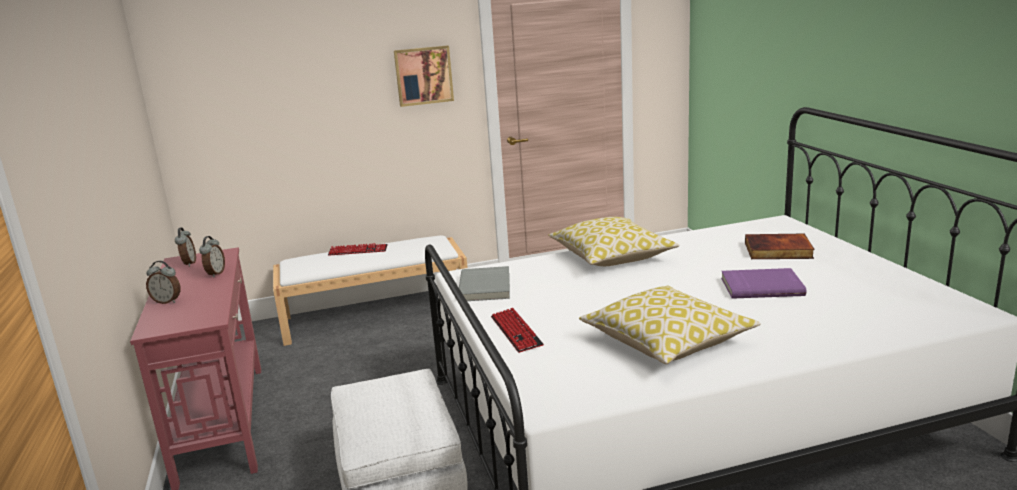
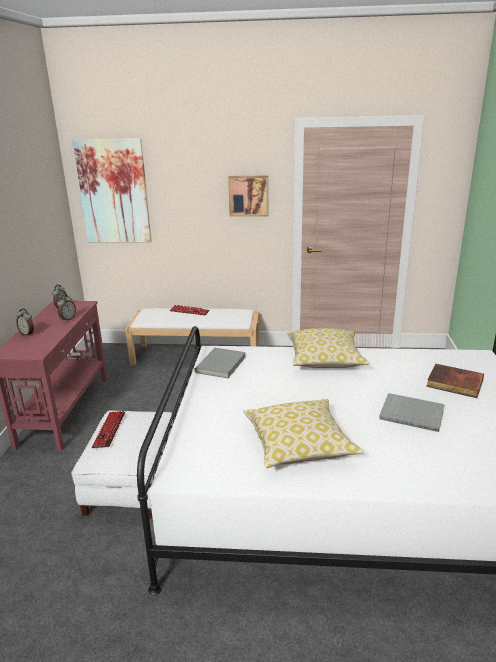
camera: 20 degrees right, 5 degrees up
(222, 89) = (114, 192): none -> picture
(516, 332) = (209, 407): keyboard -> keyboard (109, 430)
(761, 286) = (412, 414): purple book -> grey book

